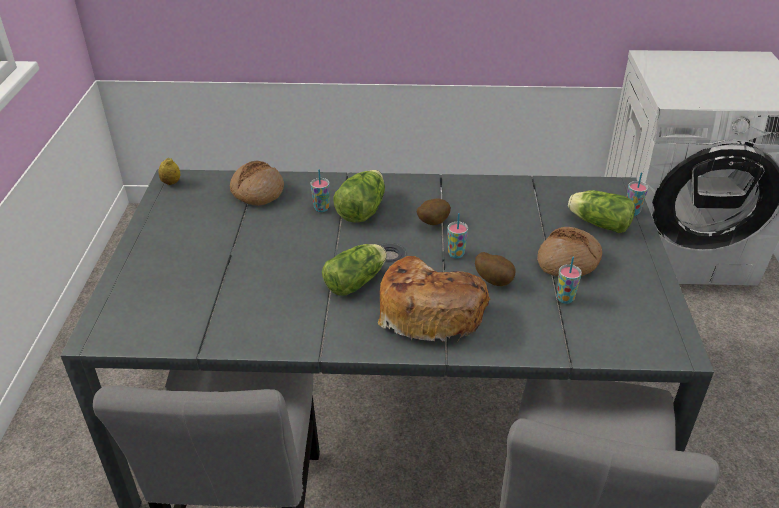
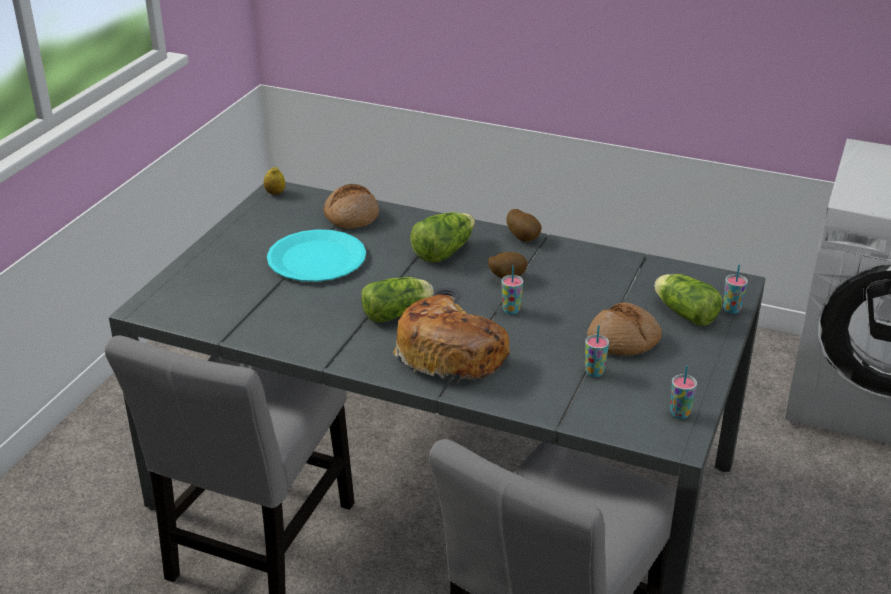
camera: 20 degrees right, 5 degrees down
(247, 242) = (316, 259): none -> turquoise plate
(321, 208) = (404, 243): cup -> cup (680, 413)
(494, 281) = (533, 341): potato -> potato (524, 238)

